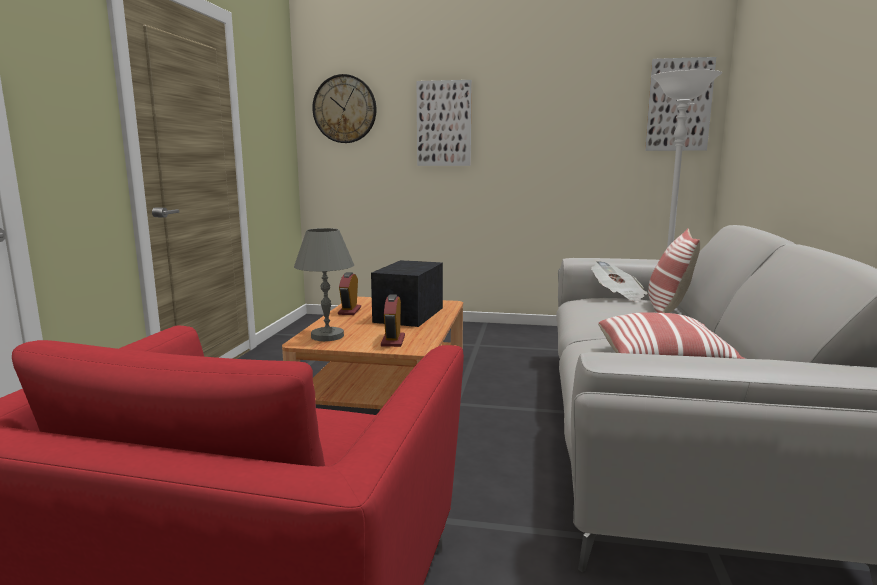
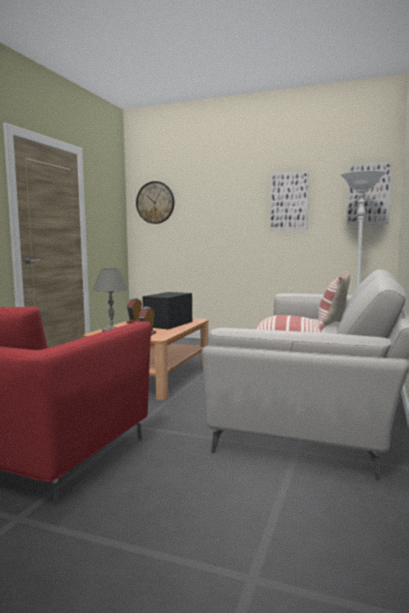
camera: 10 degrees right, 5 degrees down
(444, 123) = (215, 210): picture -> picture (289, 201)
(618, 296) = (307, 317): newspaper -> none

